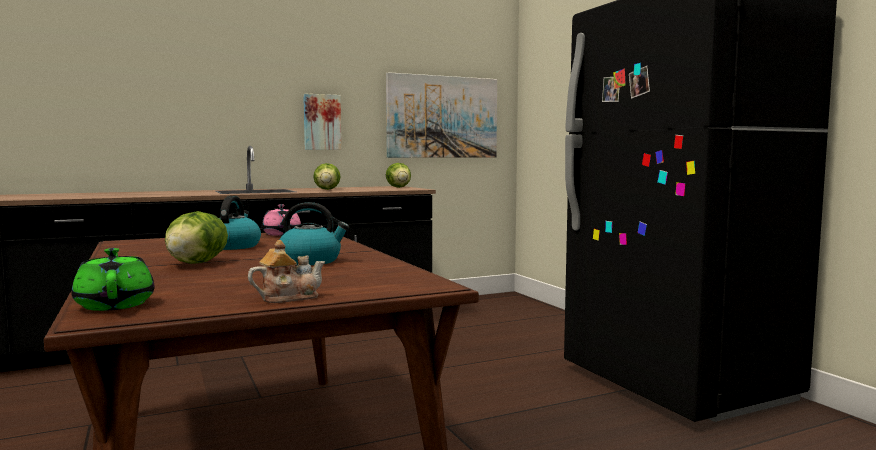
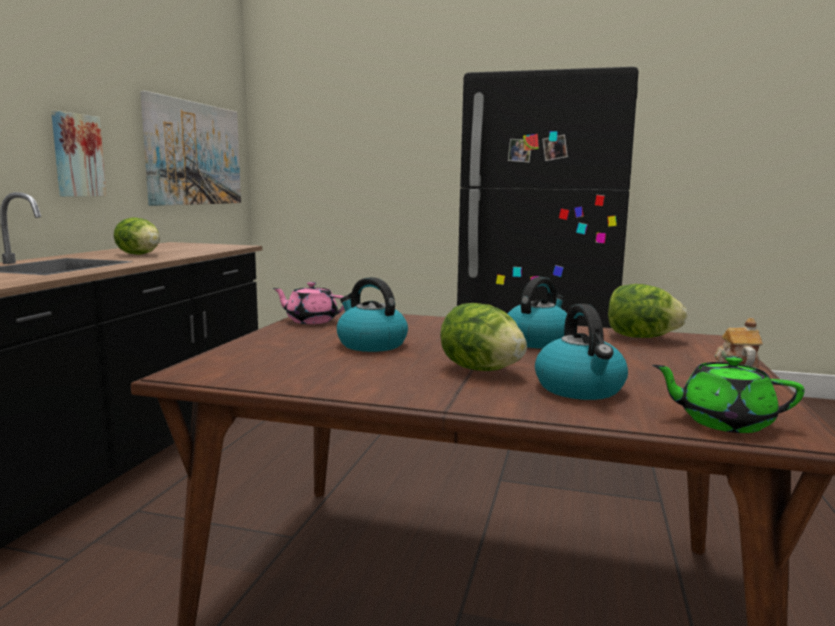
camera: 50 degrees left, 5 degrees up
(171, 279) = (580, 389): none -> kettle
(399, 187) = (195, 245): lettuce -> lettuce (641, 337)

